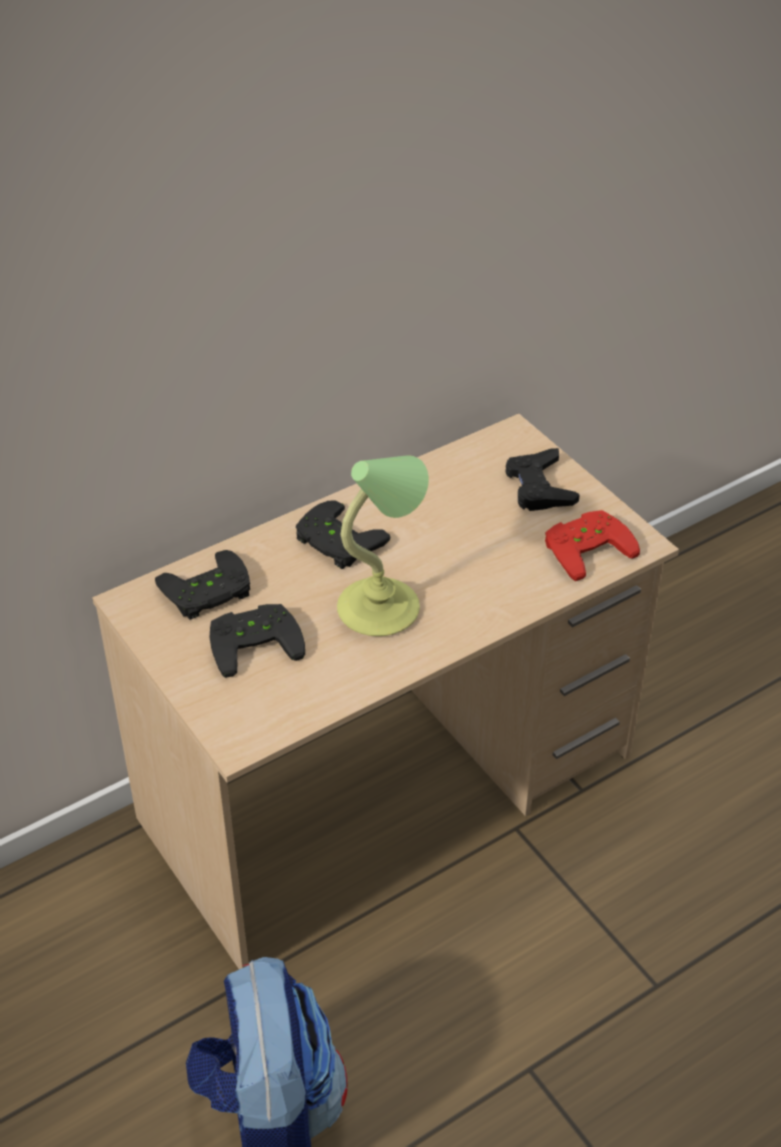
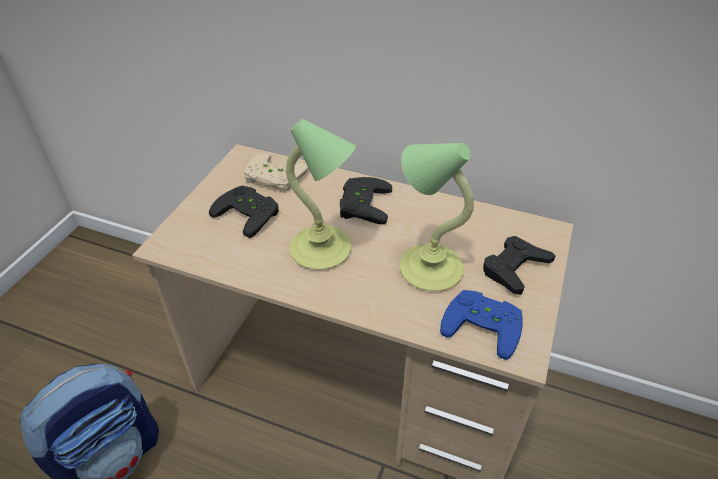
camera: 55 degrees right, 0 degrees up
(208, 593) = (273, 178): black game controller -> beige game controller
(483, 543) = (428, 267): none -> table lamp
(585, 546) = (484, 323): red game controller -> blue game controller

